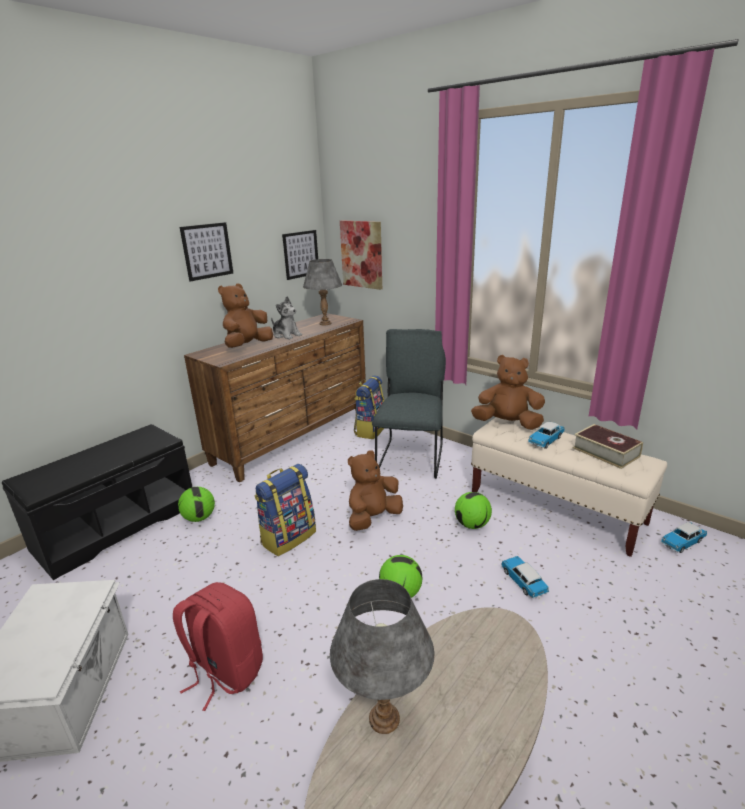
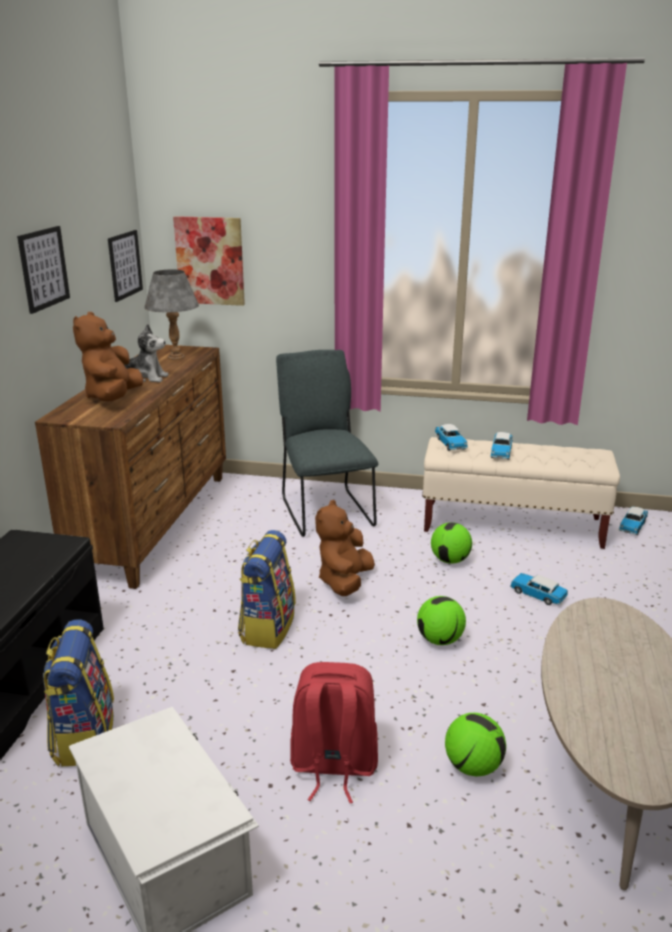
camera: 30 degrees left, 0 degrees up
(199, 518) = (126, 641): football -> football (473, 766)
(370, 430) = (247, 492): backpack -> backpack (83, 736)
(384, 719) = (584, 700): grey table lamp -> none
(507, 424) = (450, 444): brown plush toy -> toy car
(605, 452) = (561, 452): book -> none

